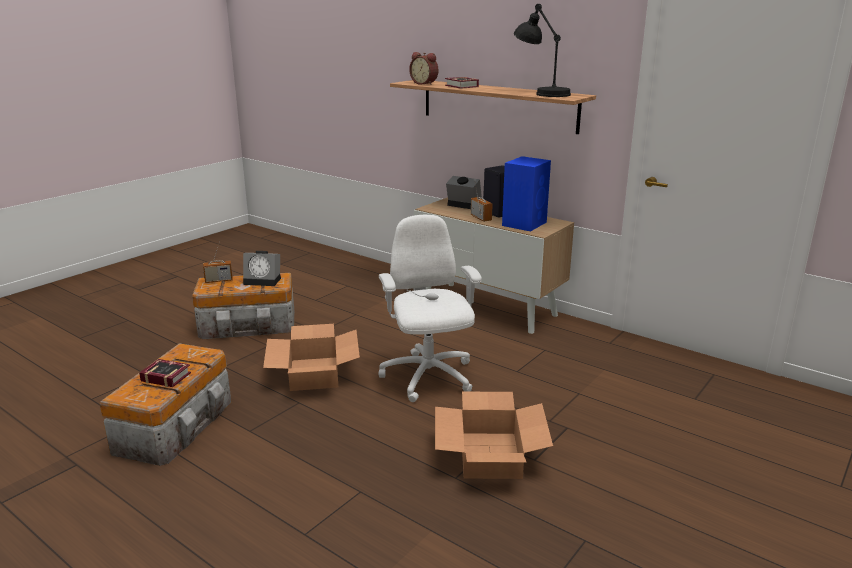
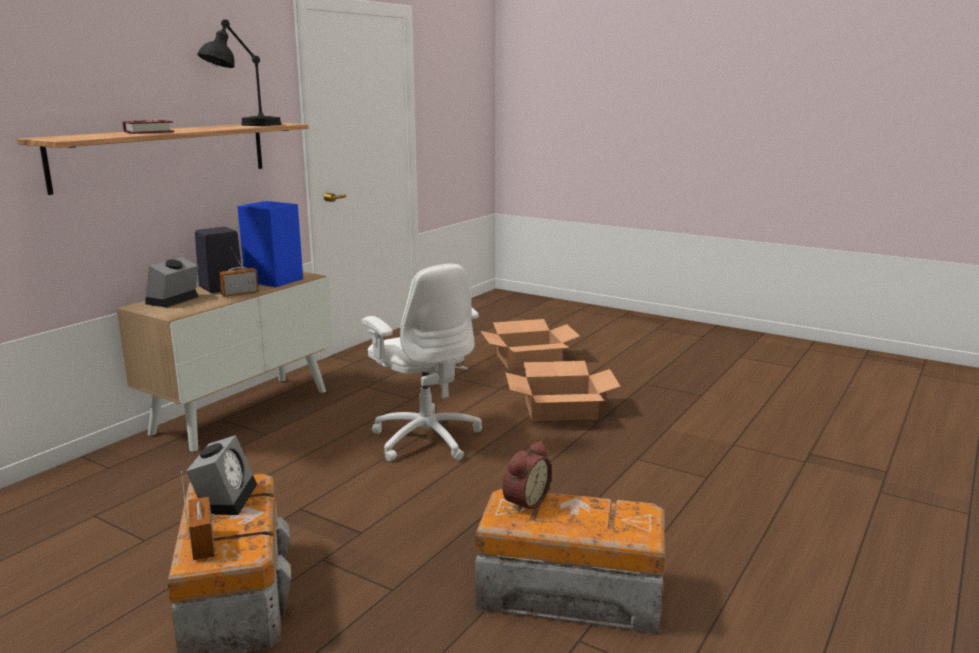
camera: 95 degrees left, 5 degrees down
(165, 376) = (583, 514): book -> none
(314, 373) = (417, 508): cardboard box -> cardboard box (529, 360)
(425, 83) = (95, 136): alarm clock -> alarm clock (524, 502)
(428, 377) = (426, 438): white office chair -> white office chair turned 105 degrees counterclockwise

